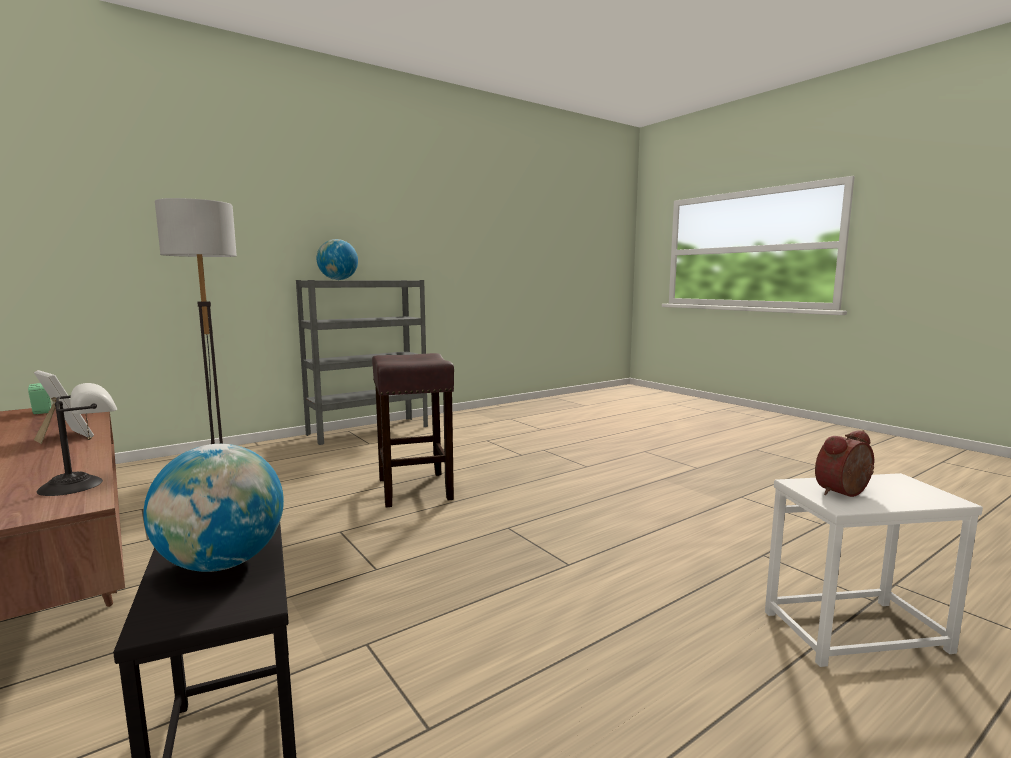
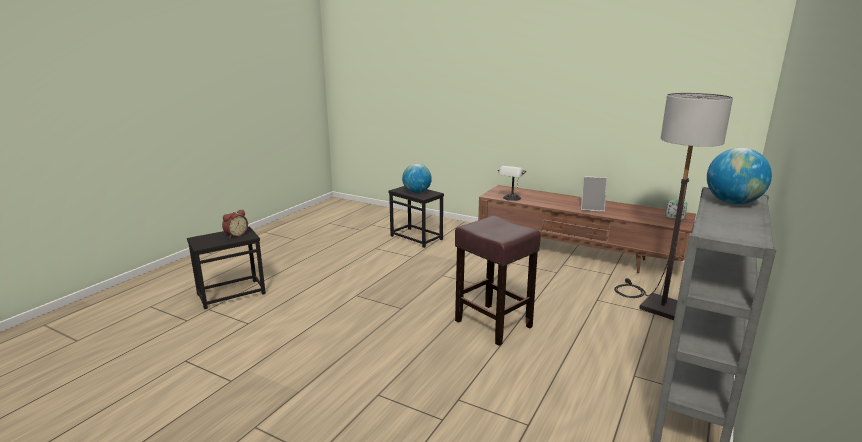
camera: 155 degrees right, 10 degrees up
(856, 632) = (231, 293): white side table -> black side table

